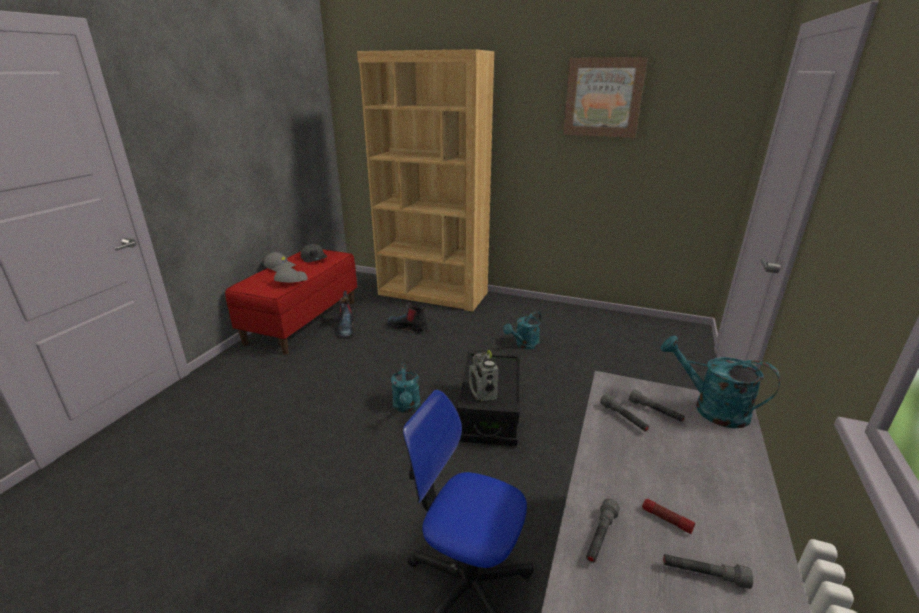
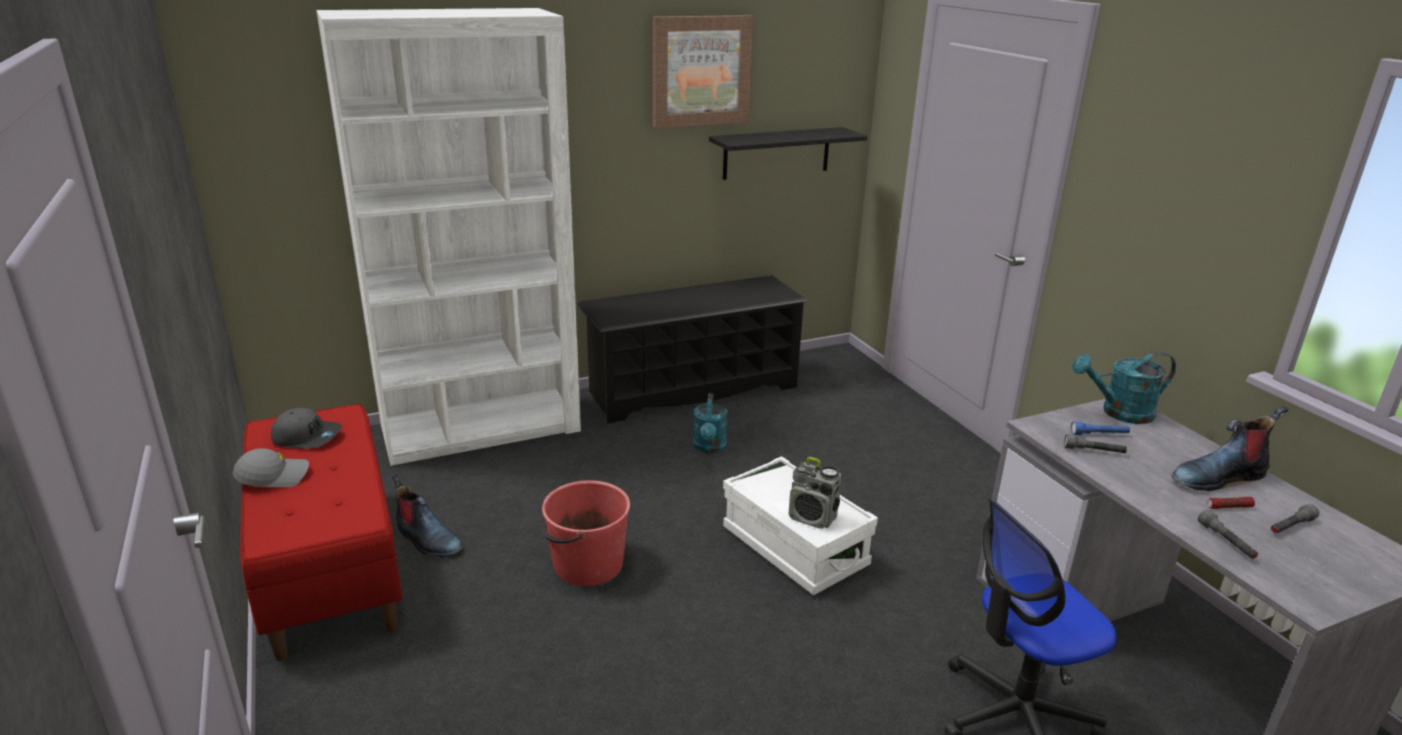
camera: 45 degrees left, 0 degrees up
(290, 281) = (349, 490): grey cap -> none
(384, 367) = (587, 564): none -> red bucket
(407, 407) = (697, 595): turquoise watering can -> none
(408, 327) = (525, 493): boot -> boot (1218, 477)
(433, 294) = (482, 429): brown bookcase -> white bookcase
(490, 413) = (794, 547): black storage box -> white storage box
(561, 314) = (692, 389): none -> black shoe rack
(655, 412) = (1099, 434): grey flashlight -> blue flashlight
(660, 164) = (776, 153): none -> black shelf

